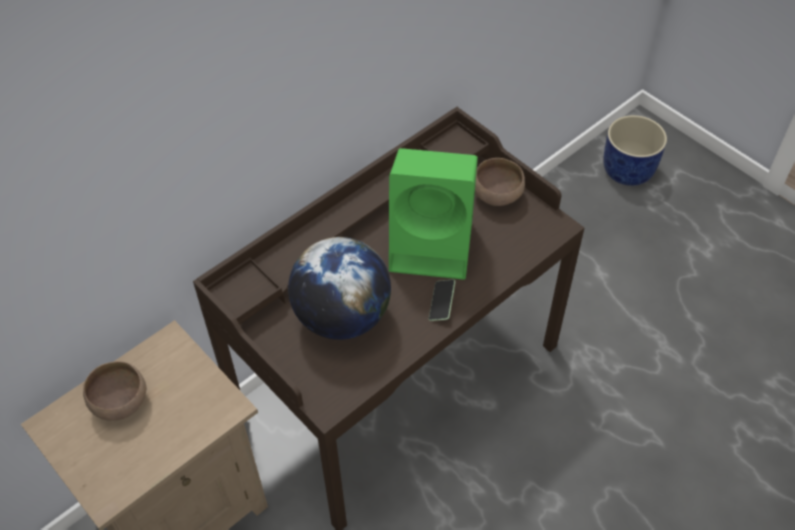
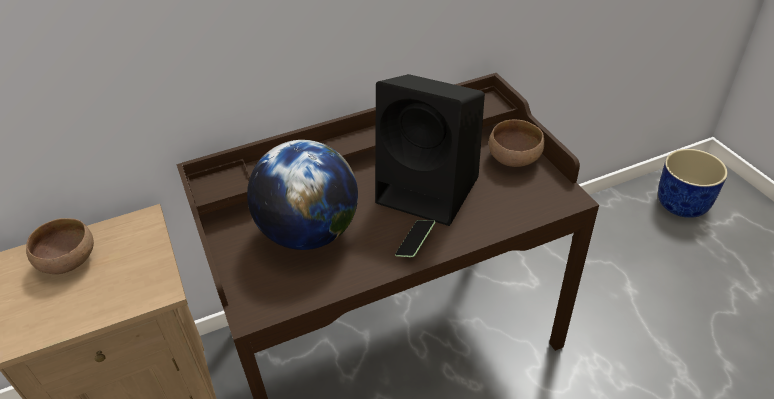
camera: 20 degrees right, 10 degrees down
(434, 246) = (430, 190): green speaker -> black speaker

